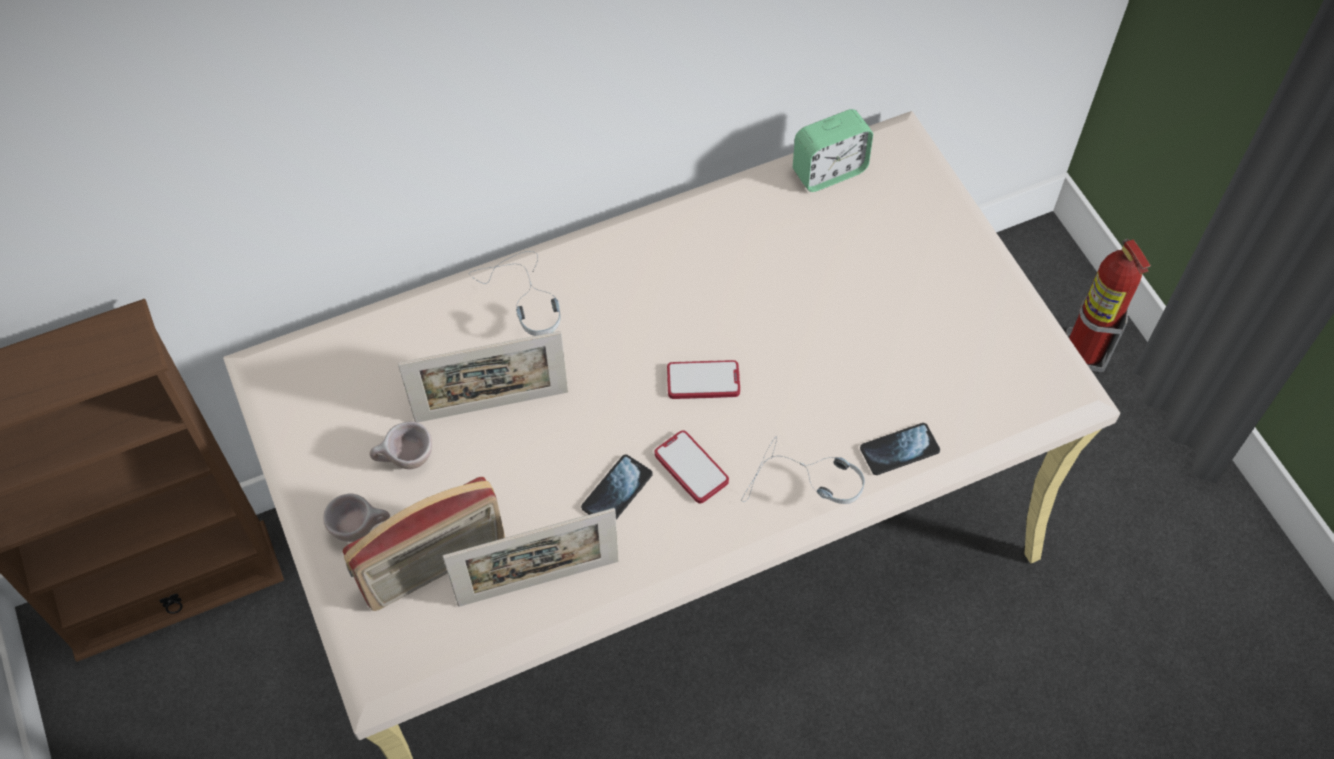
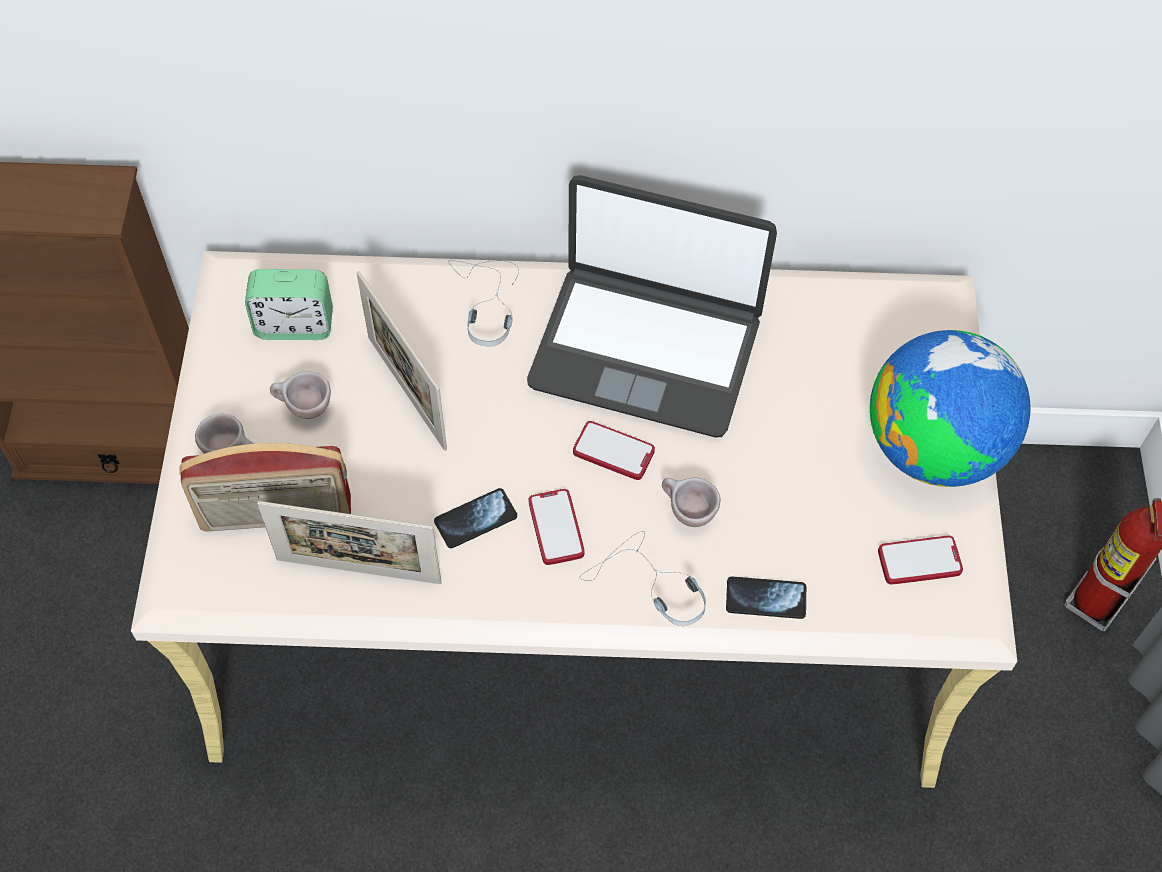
camera: 25 degrees right, 0 degrees up
(492, 406) = (407, 392): picture frame -> picture frame turned 45 degrees clockwise
(681, 282) = (646, 350): none -> laptop
(793, 406) = (686, 512): none -> beige cup
(829, 171) = (850, 302): alarm clock -> alarm clock (295, 325)
(963, 265) = (934, 448): none -> globe
(1003, 364) = (919, 561): none -> phone

